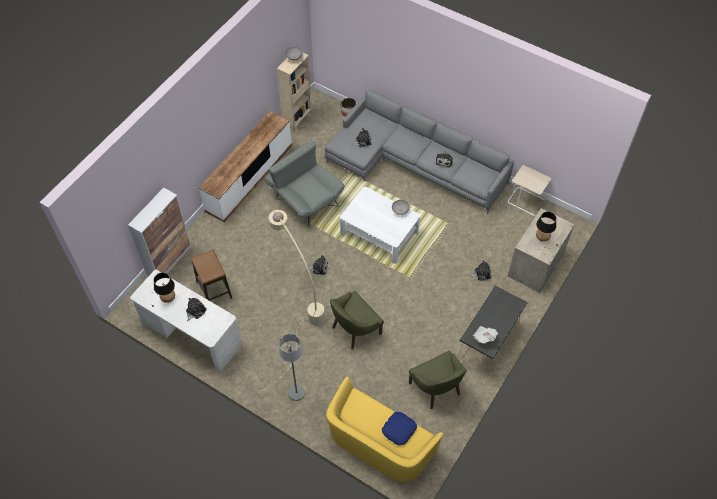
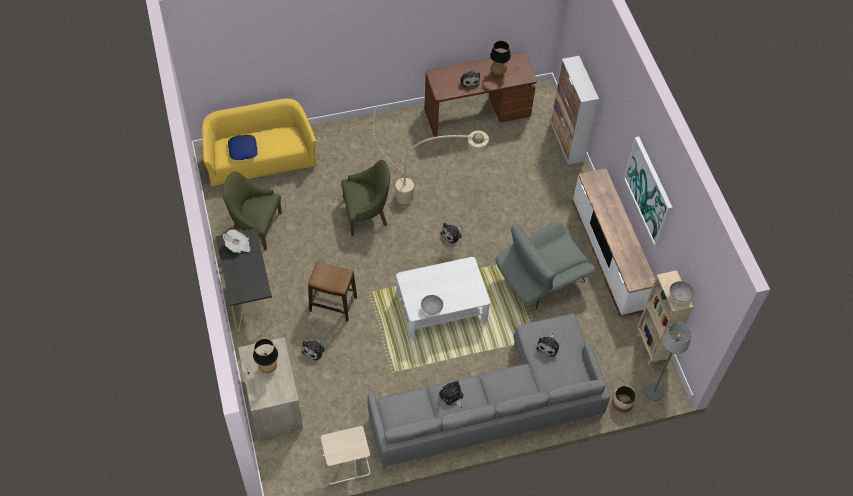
camera: 130 degrees right, 0 degrees up
(191, 334) = (477, 112): white desk -> brown desk
(214, 290) = (505, 151): stool -> stool (333, 304)
(231, 106) = (649, 191): none -> picture
(296, 393) = (354, 139): grey floor lamp -> grey floor lamp (653, 392)
(304, 198) = (541, 279): grey armchair -> grey armchair turned 150 degrees clockwise
(354, 329) = (366, 214): green armchair -> green armchair turned 75 degrees clockwise

